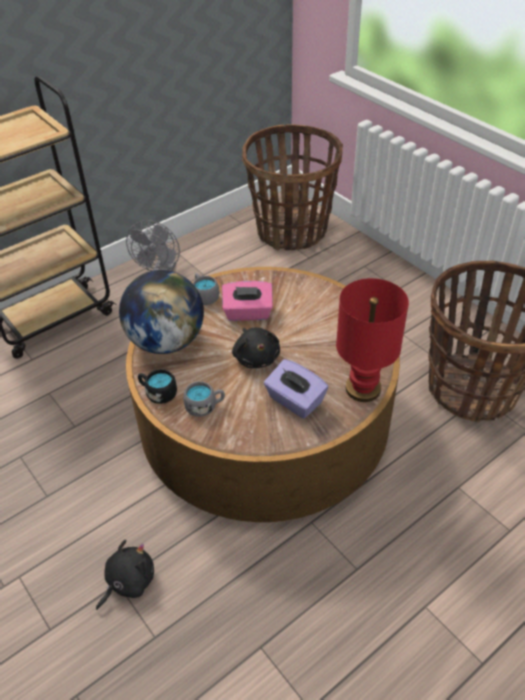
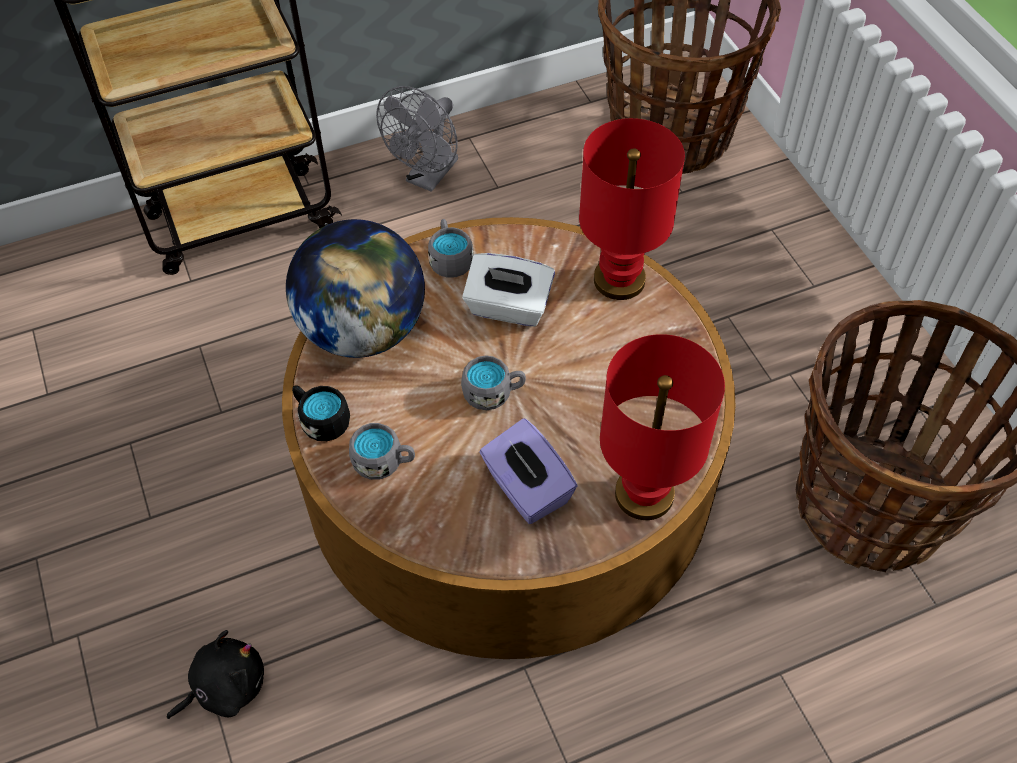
camera: 15 degrees right, 10 degrees up
(248, 313) = (508, 308): pink tissue box -> white tissue box
(256, 357) = (493, 393): black plush toy -> grey mug
(304, 287) = (618, 279): none -> red table lamp

